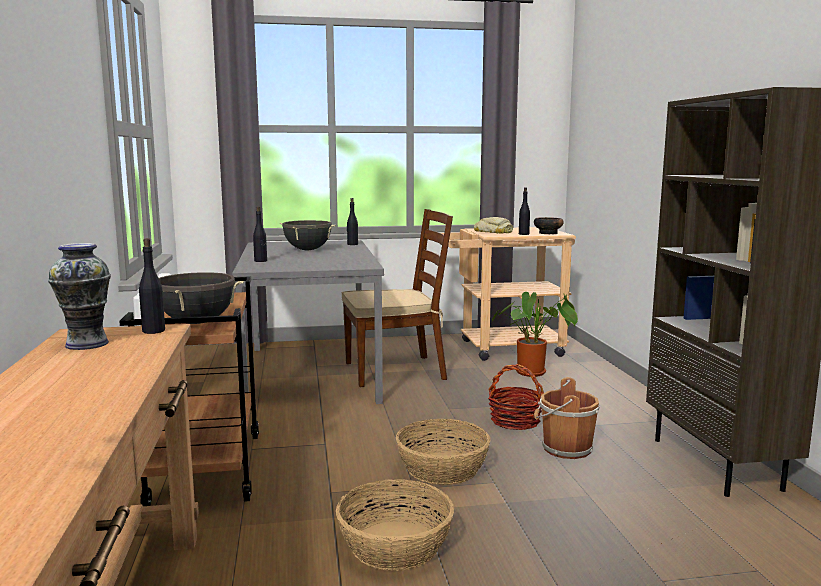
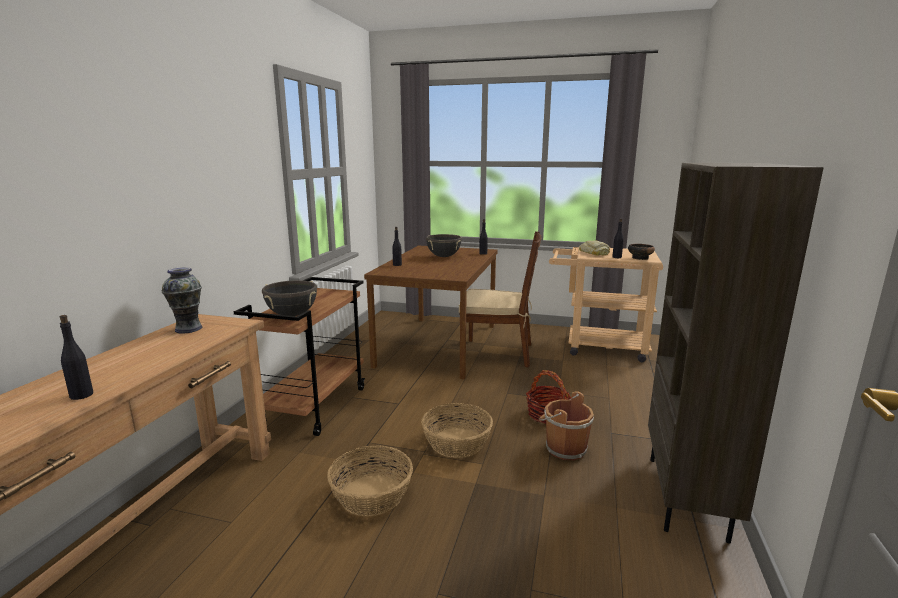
camera: 25 degrees right, 5 degrees up
(153, 331) = (235, 323): black bottle -> black bottle (81, 395)
(309, 373) = (438, 344): grey dining table -> brown dining table
(534, 372) = (604, 373): potted plant -> none

